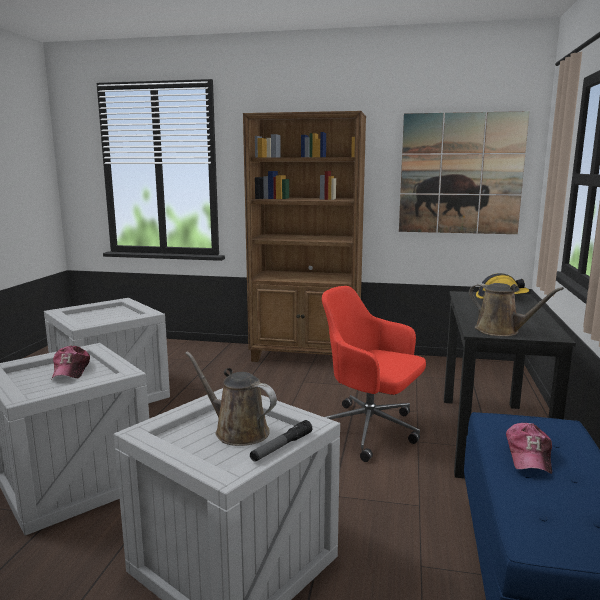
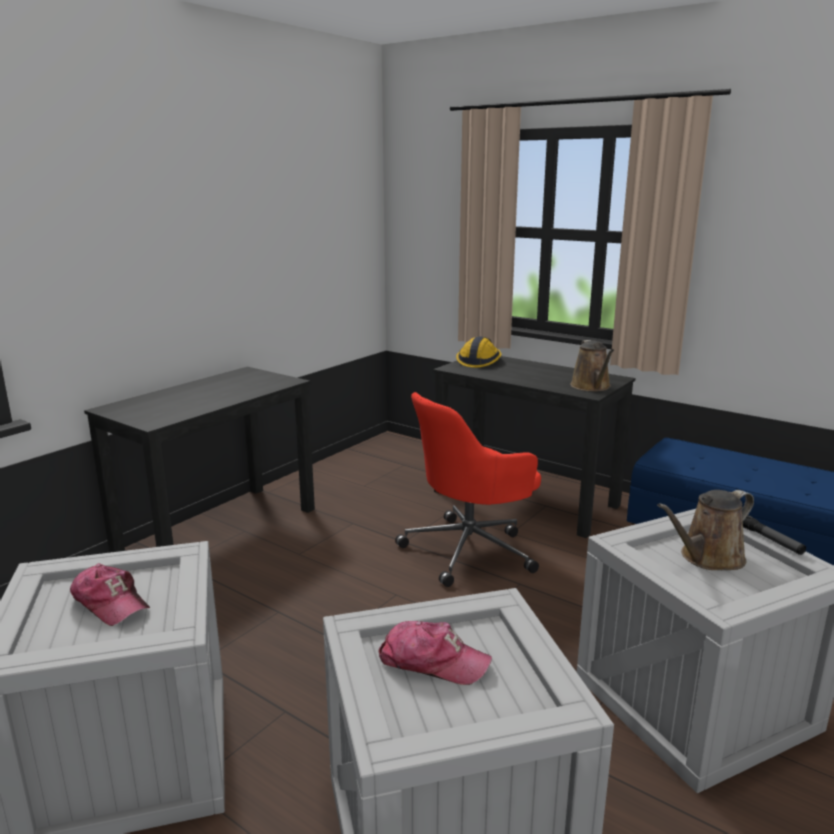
camera: 65 degrees left, 5 degrees up
(306, 357) = (219, 530): brown bookcase -> black desk
(460, 174) = (324, 228): picture -> none
(501, 331) = (591, 387): brown watering can -> brown watering can turned 105 degrees clockwise
(529, 456) = (722, 468): cap -> cap (111, 603)

